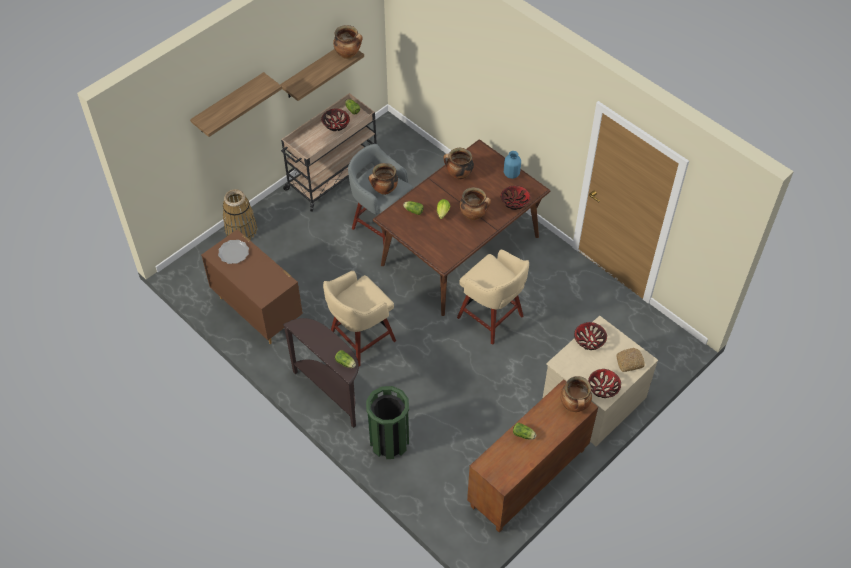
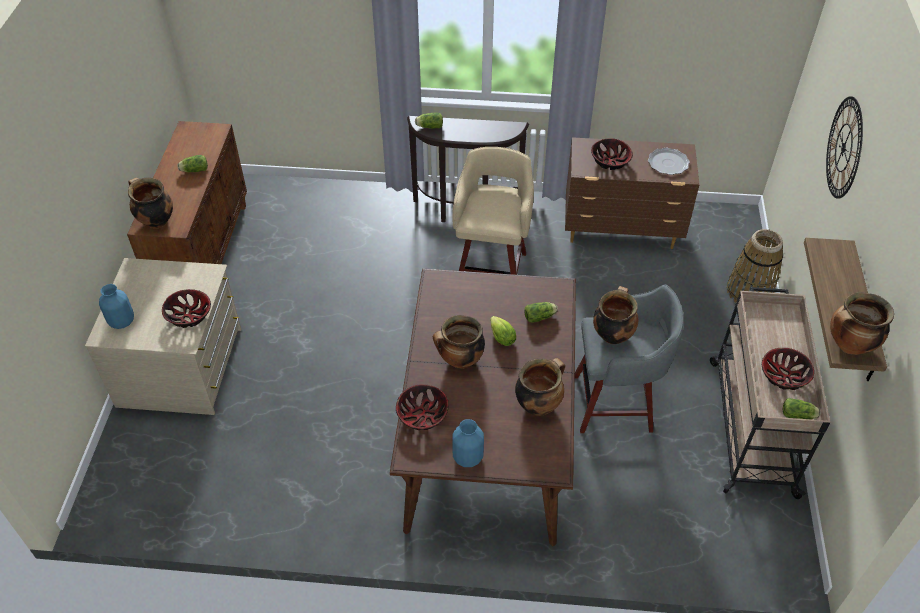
camera: 140 degrees right, 5 degrees down
(229, 104) = (844, 147): shelf -> wall clock
(389, 441) = (369, 208): green trash can -> none
(491, 318) = (372, 380): beige stool -> none
(603, 388) = (140, 277): bowl -> bowl (610, 162)
(629, 362) = (122, 321): bread -> blue vase

